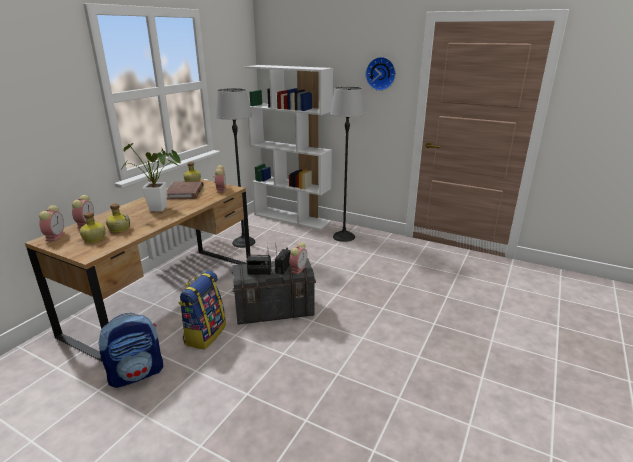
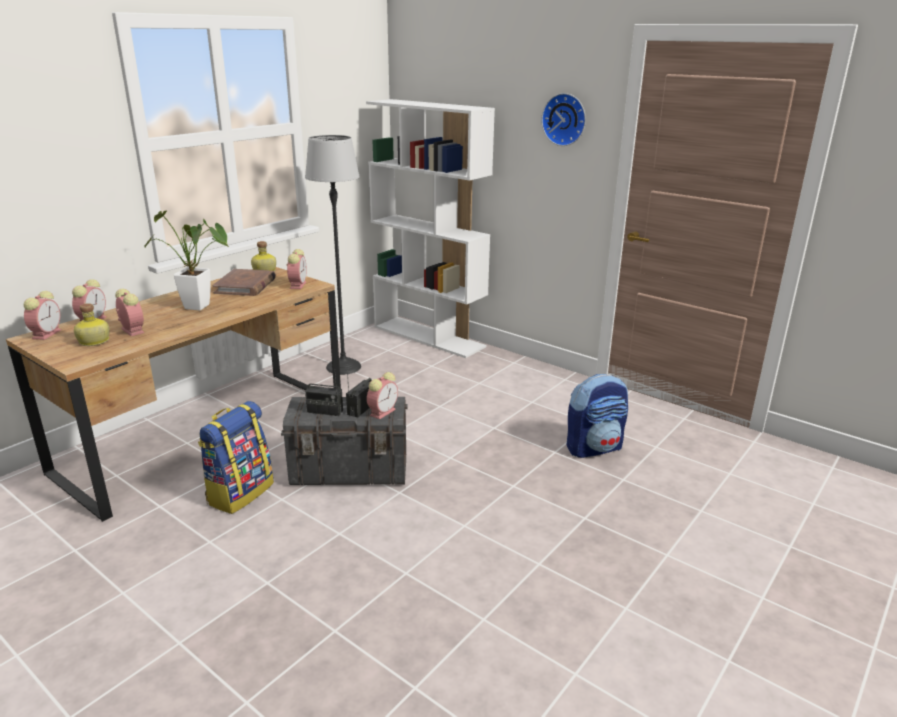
camera: 10 degrees right, 0 degrees up
(119, 229) = (132, 330): bottle -> alarm clock
(137, 373) = (131, 535): backpack -> backpack (594, 448)
(344, 236) = (497, 371): floor lamp -> none

